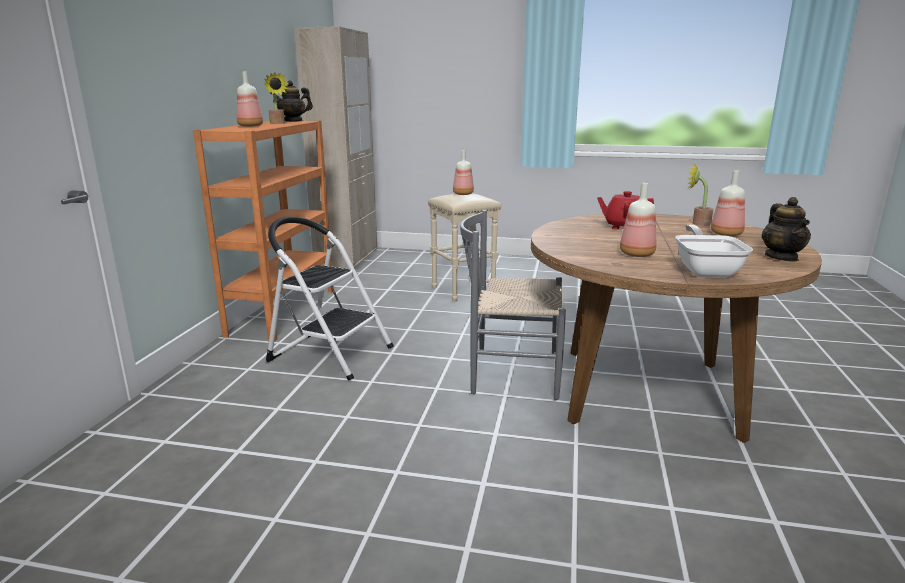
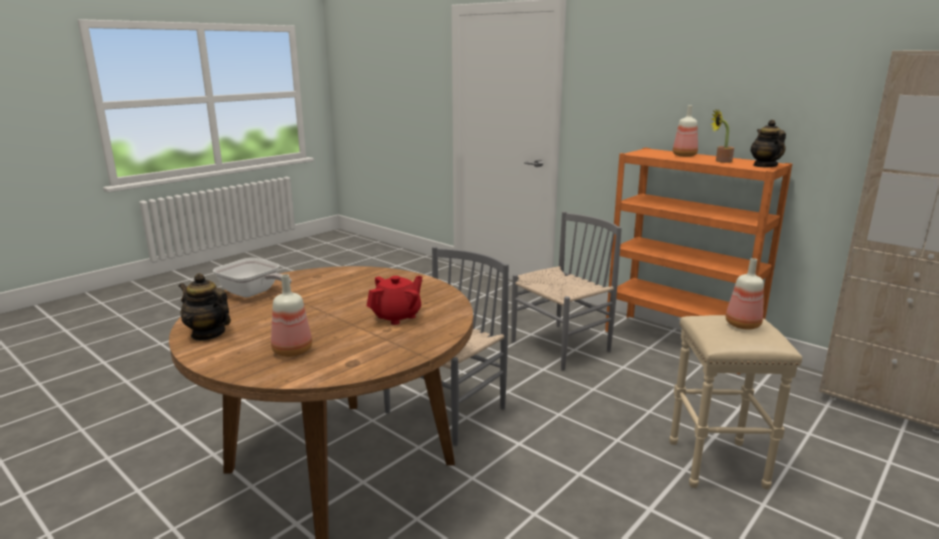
camera: 120 degrees right, 0 degrees up
(328, 353) = (563, 345): step ladder -> grey chair
(635, 254) = (322, 289): bottle -> none
(697, 223) = (349, 360): potted plant -> none

